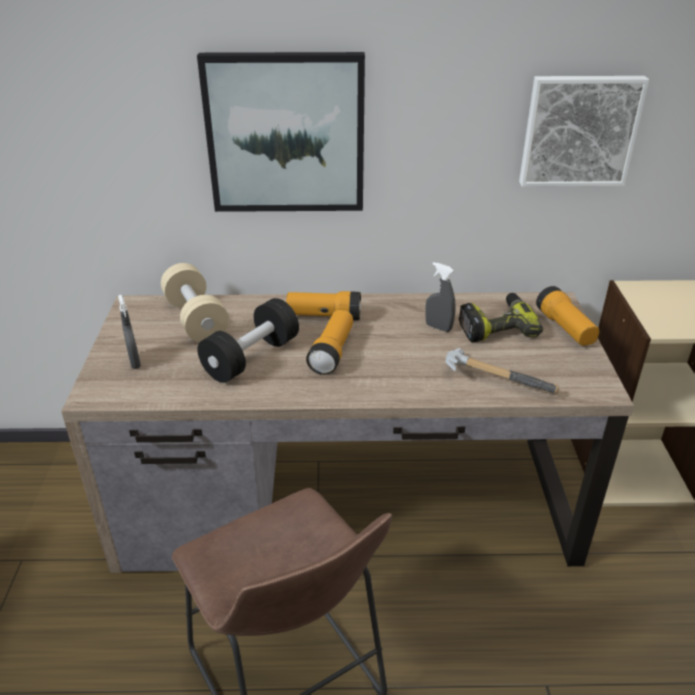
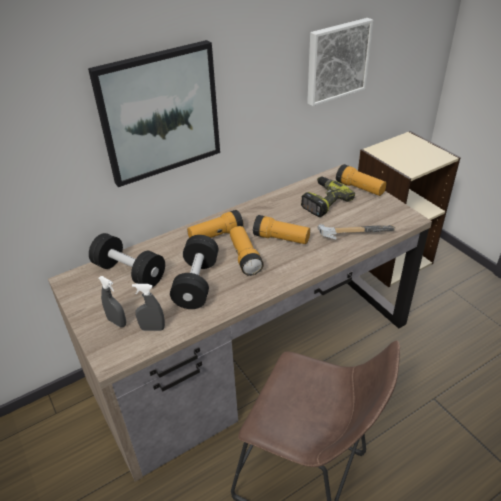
camera: 30 degrees left, 5 degrees up
(196, 319) = (130, 272): beige dumbbell -> black dumbbell
(397, 348) = (281, 238): none -> flashlight
(438, 327) = (292, 215): grey spray bottle -> grey spray bottle (152, 328)

